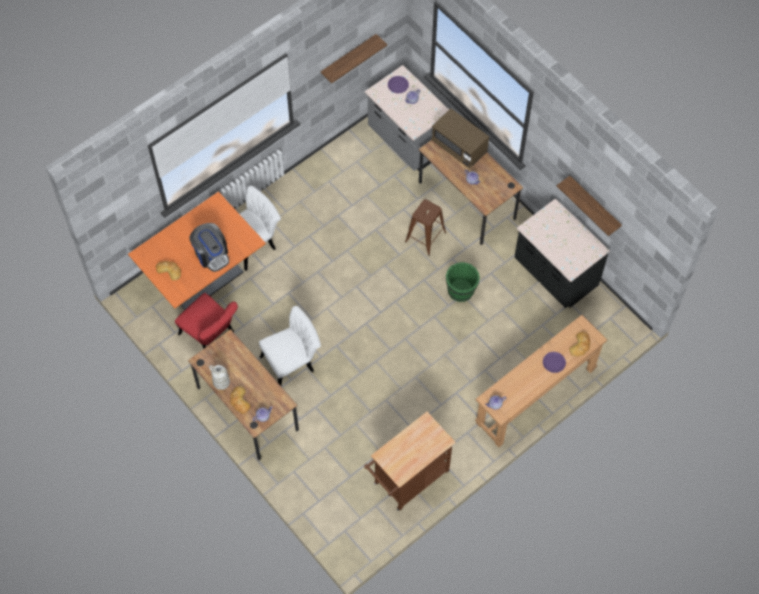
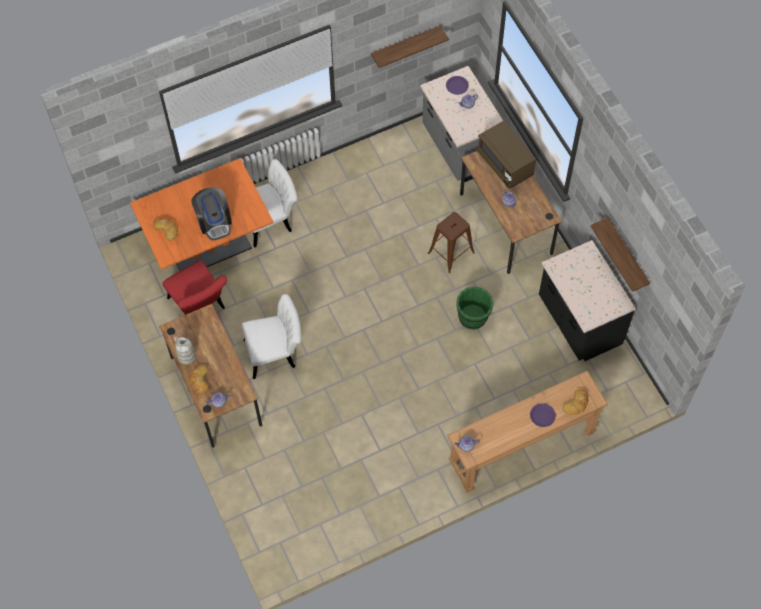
camera: 15 degrees right, 0 degrees up
(408, 481) = (361, 505): brown cart -> none

